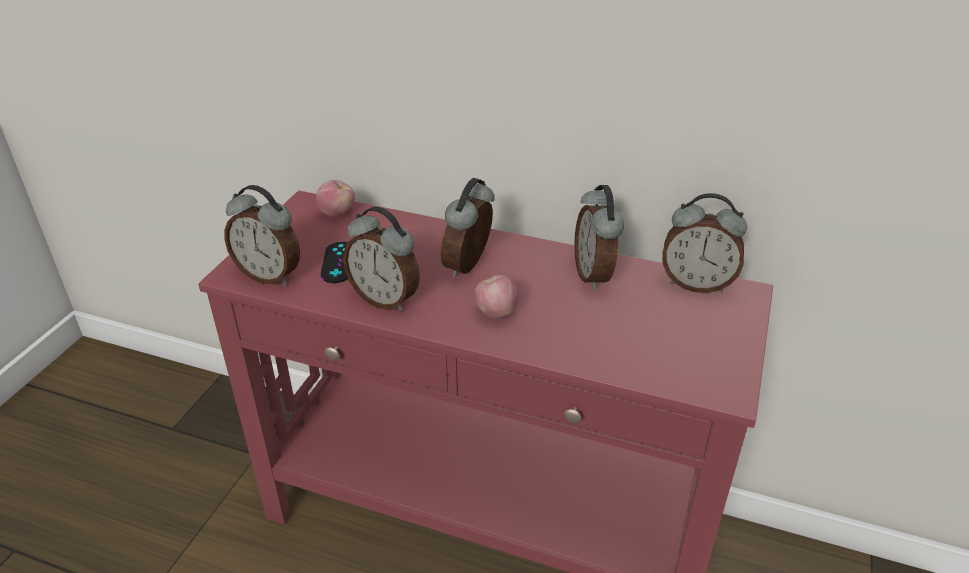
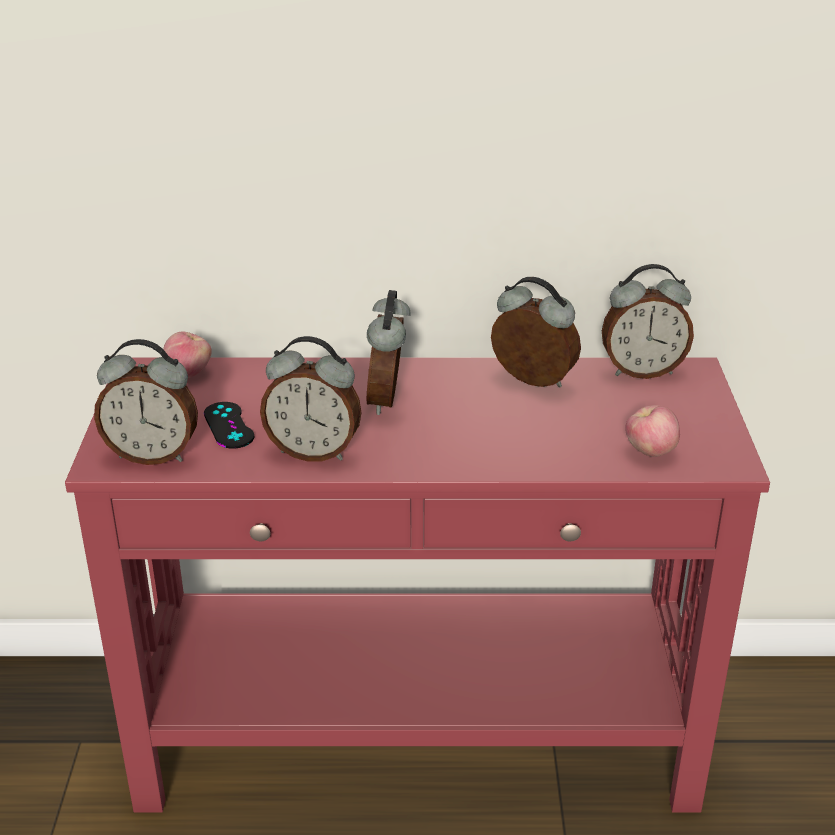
camera: 20 degrees left, 5 degrees down
(495, 313) = (449, 440): apple -> apple (650, 452)
(594, 275) = (531, 383): alarm clock -> alarm clock turned 150 degrees clockwise

